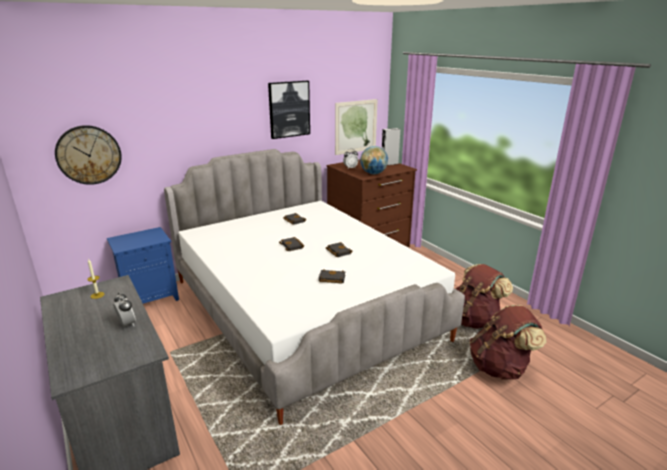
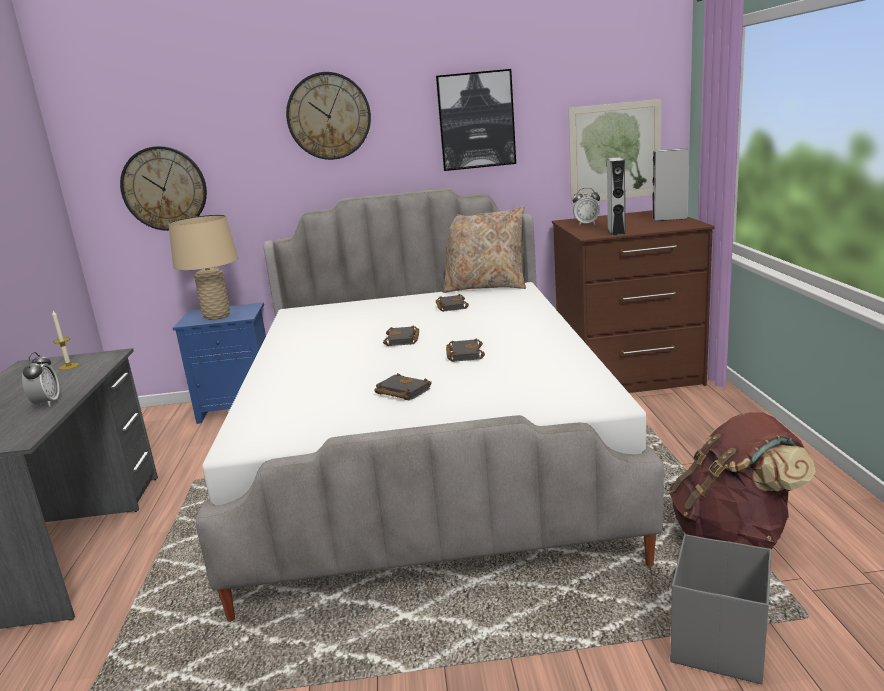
camera: 30 degrees right, 5 degrees down
(138, 241) = (217, 316): none -> beige table lamp
(204, 106) = (329, 116): none -> wall clock
(299, 205) = (485, 287): none -> beige pillow
(373, 173) = (616, 231): globe -> grey speaker
(500, 367) = (718, 644): brown backpack -> grey storage box

